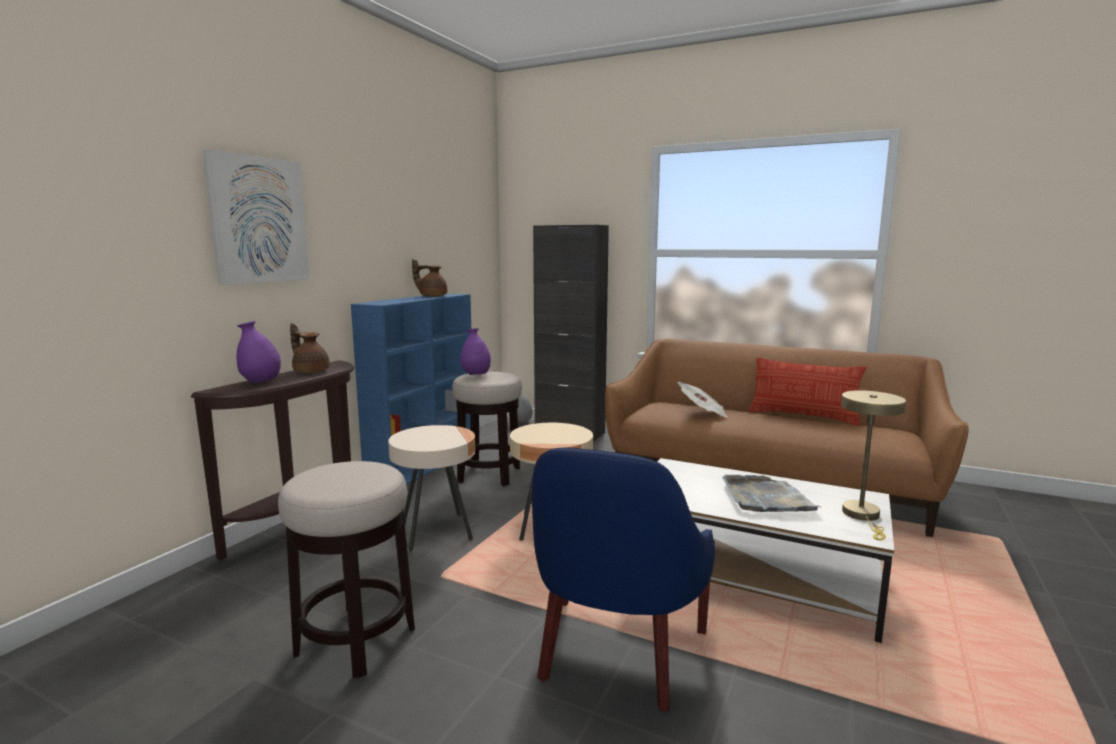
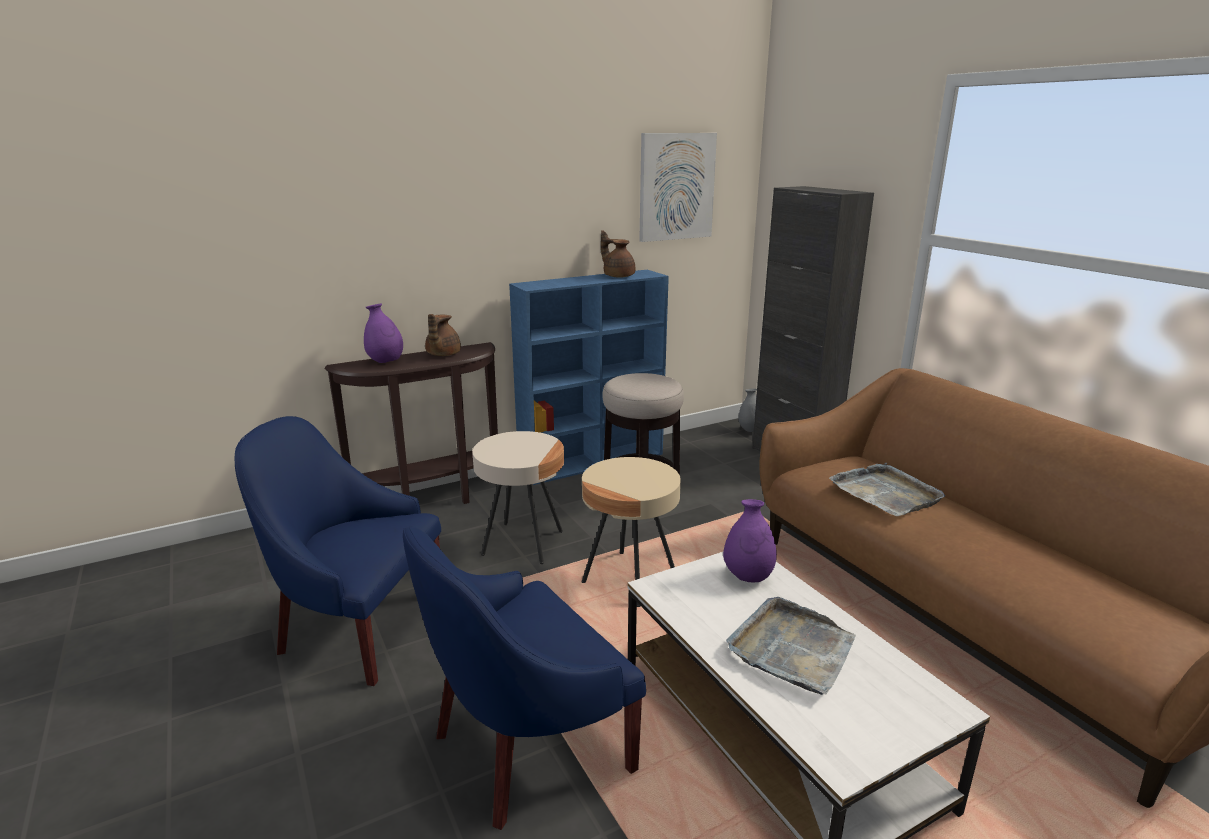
camera: 35 degrees right, 10 degrees up
(258, 220) = (400, 200): picture -> picture (676, 187)
(310, 371) = (442, 354): brown teapot -> brown teapot turned 150 degrees counterclockwise
(355, 640) = (357, 626): stool -> blue armchair
(476, 375) = (632, 379): purple vase -> purple vase (748, 576)
(702, 413) = (886, 493): newspaper -> grey tray
(803, 416) = (1042, 541): pillow -> none
(863, 516) = (884, 731): beige table lamp -> none

